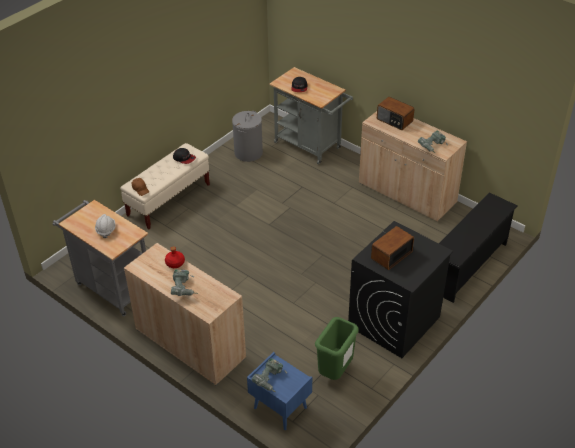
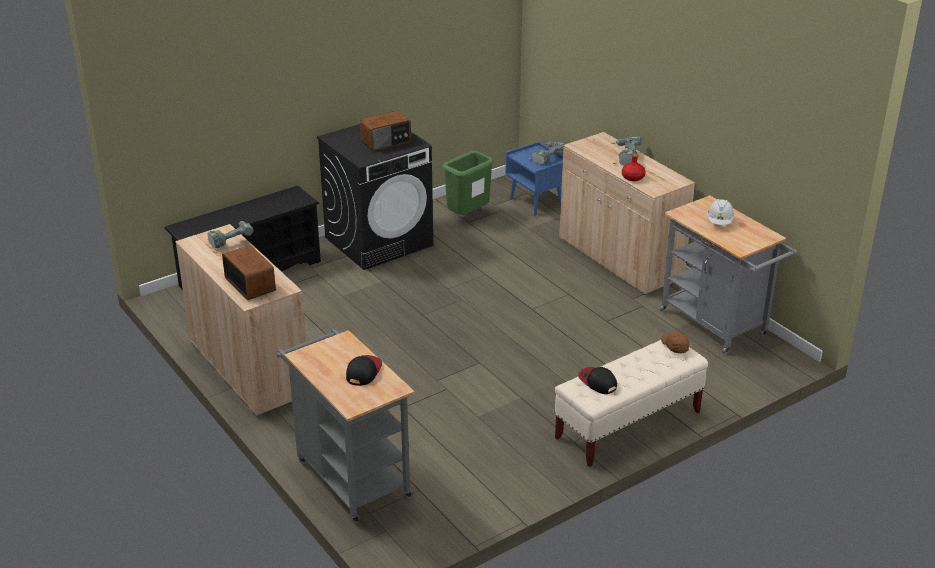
camera: 165 degrees left, 10 degrees down
(248, 153) = (468, 484): grey laundry basket -> none

